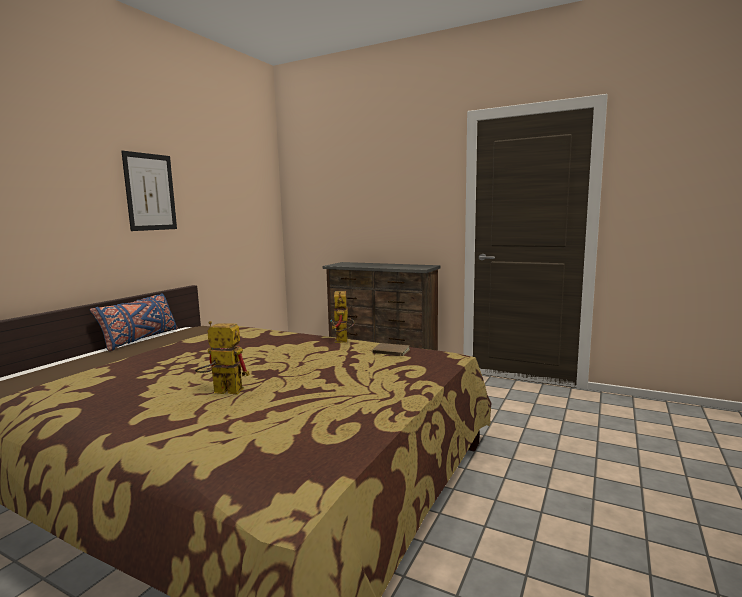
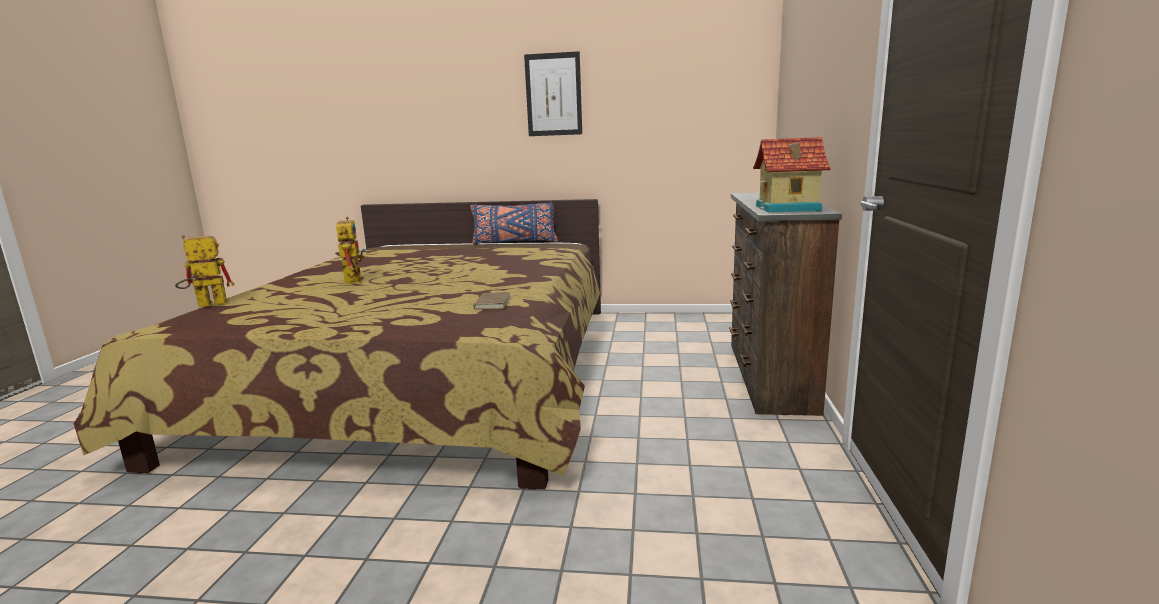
camera: 70 degrees right, 5 degrees up
(343, 341) = (528, 283): toy robot -> toy robot (205, 305)
(413, 266) = (788, 208): none -> toy house

